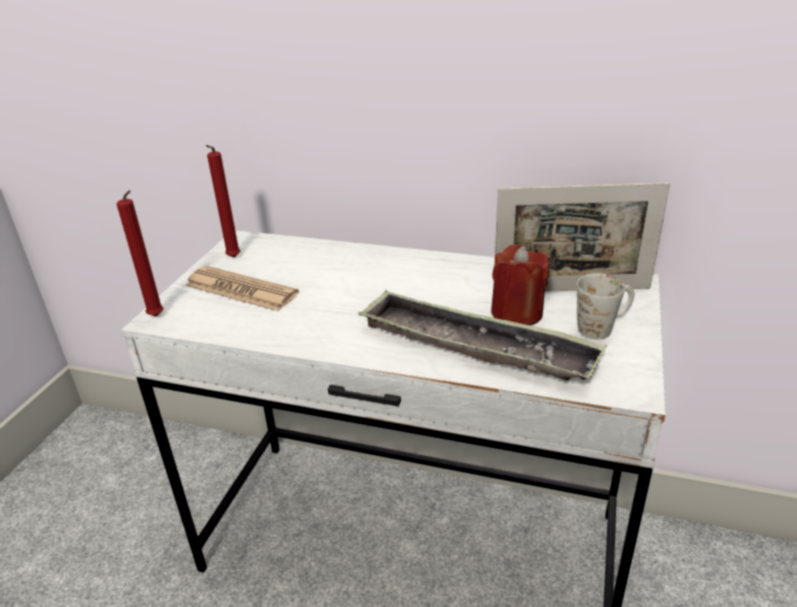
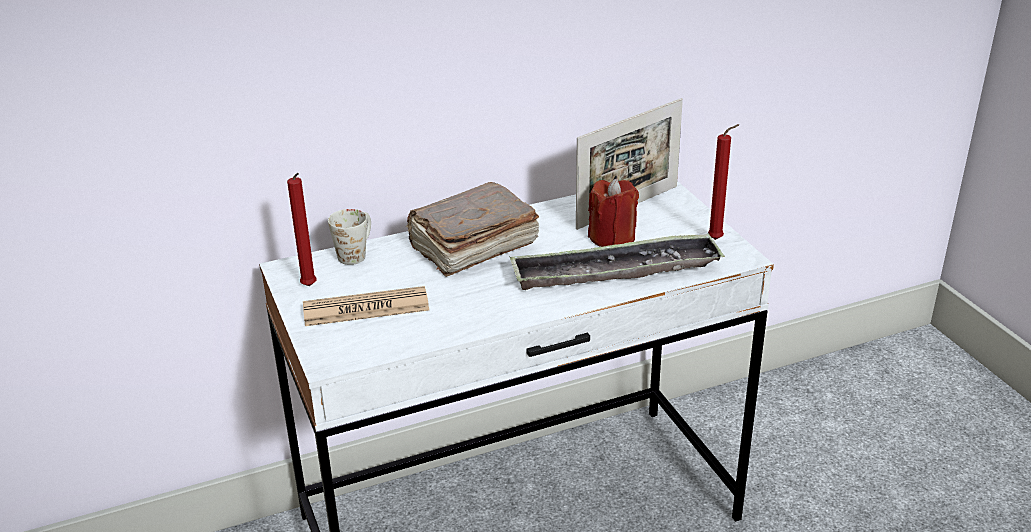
camera: 40 degrees left, 0 degrees up
(158, 317) = (327, 359): red candle -> red candle (717, 239)
(384, 273) = (471, 247): none -> brown book
(603, 327) = (679, 225): white mug -> white mug (356, 253)

